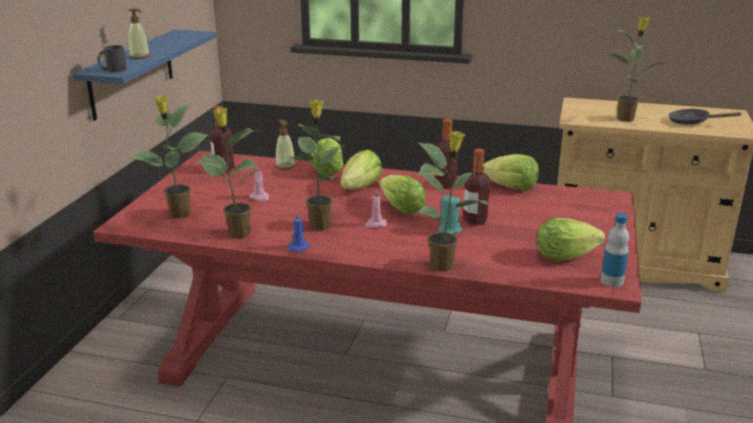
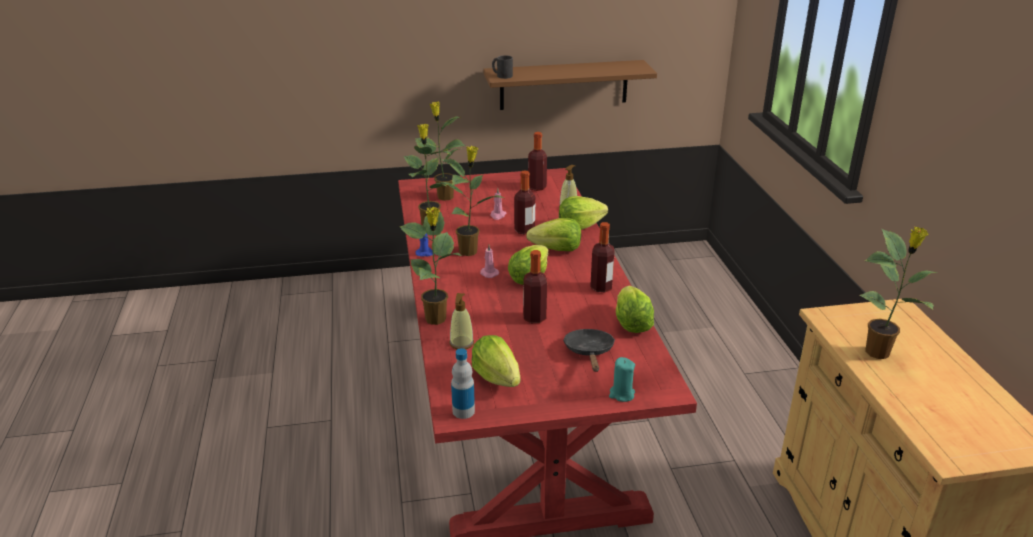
camera: 65 degrees right, 5 degrees up
(132, 73) = (564, 85): blue shelf -> brown shelf
(140, 56) = (546, 72): soap dispenser -> soap dispenser (461, 343)
(307, 192) = (524, 230): none -> bottle
(449, 230) = (504, 309): turquoise candle -> turquoise candle (621, 394)
(692, 122) = (937, 409): black frying pan -> black frying pan (589, 352)

